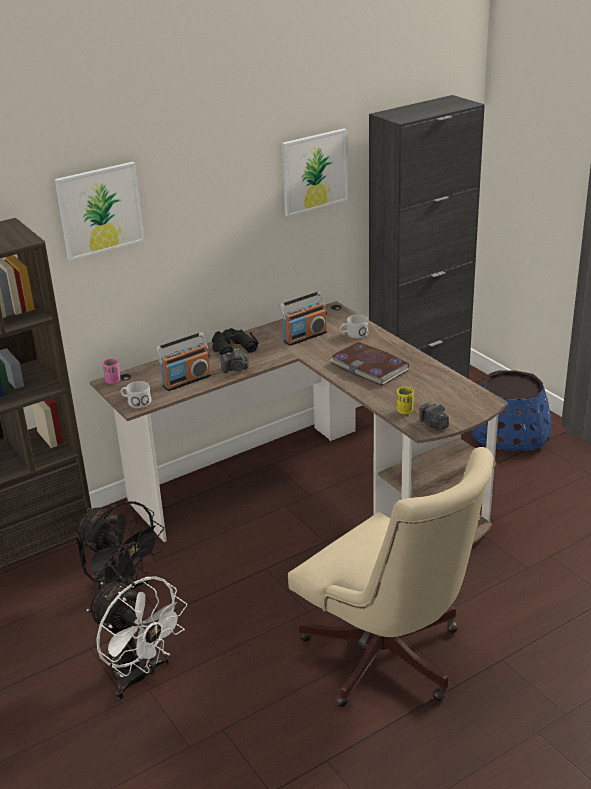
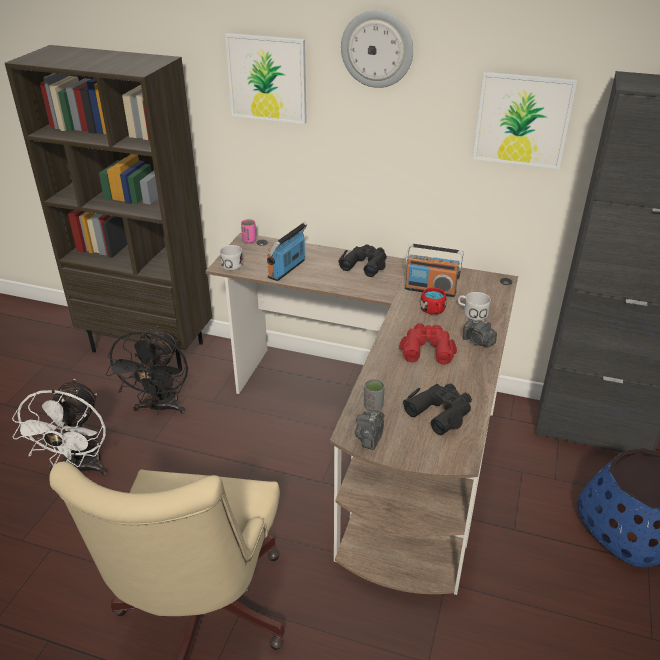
camera: 50 degrees right, 5 degrees up
(186, 381) = (287, 269): radio -> radio turned 105 degrees clockwise
(197, 150) = (377, 49): none -> wall clock
(236, 369) = (333, 282): camera -> camera (478, 341)
(331, 347) = (433, 311): none -> red mug
(370, 367) = (427, 348): book -> red binoculars
(404, 411) = (373, 406): yellow cup -> grey cup
(439, 390) = (440, 412): none -> black binoculars

